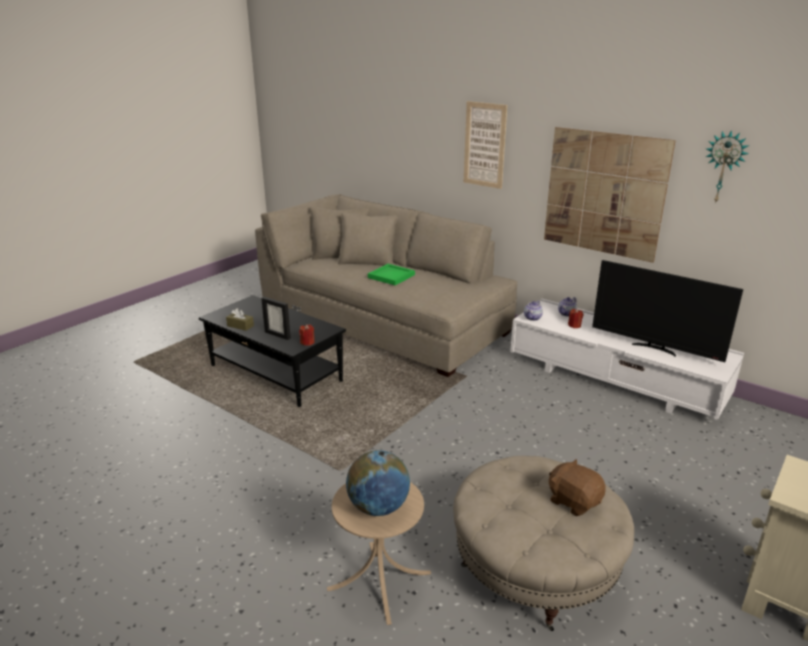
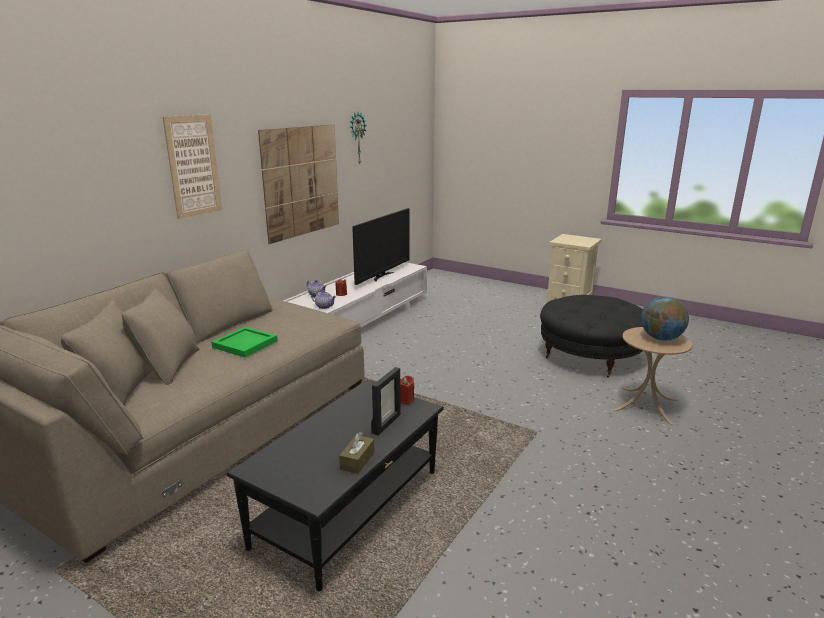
camera: 95 degrees left, 5 degrees down
(535, 566) = (590, 356): beige ottoman -> black ottoman
(574, 501) = (587, 301): brown plush toy -> none

